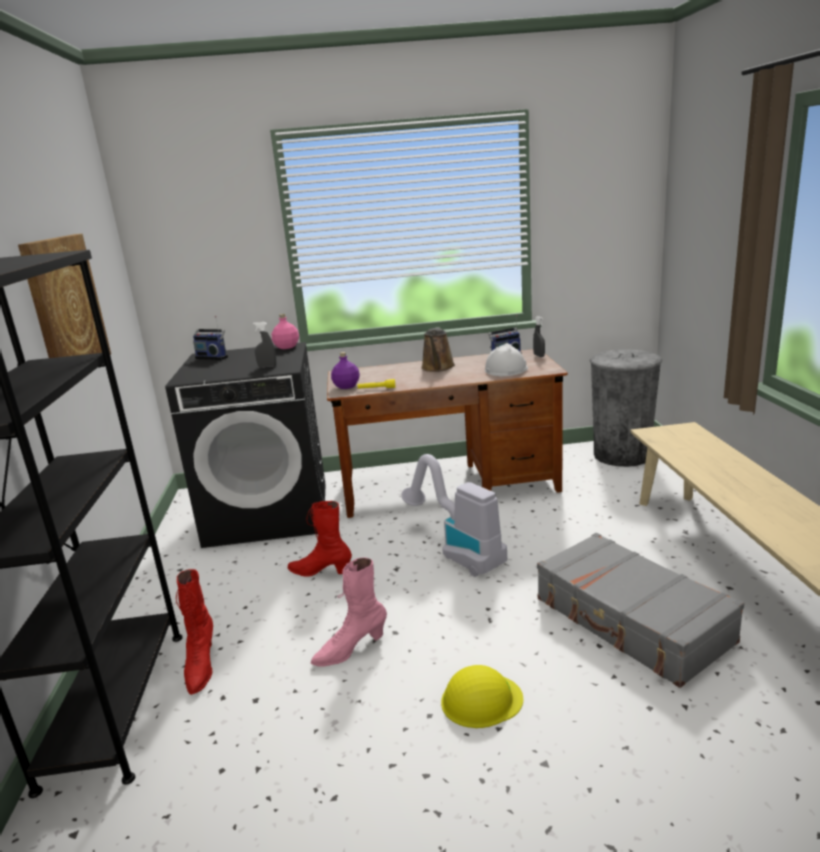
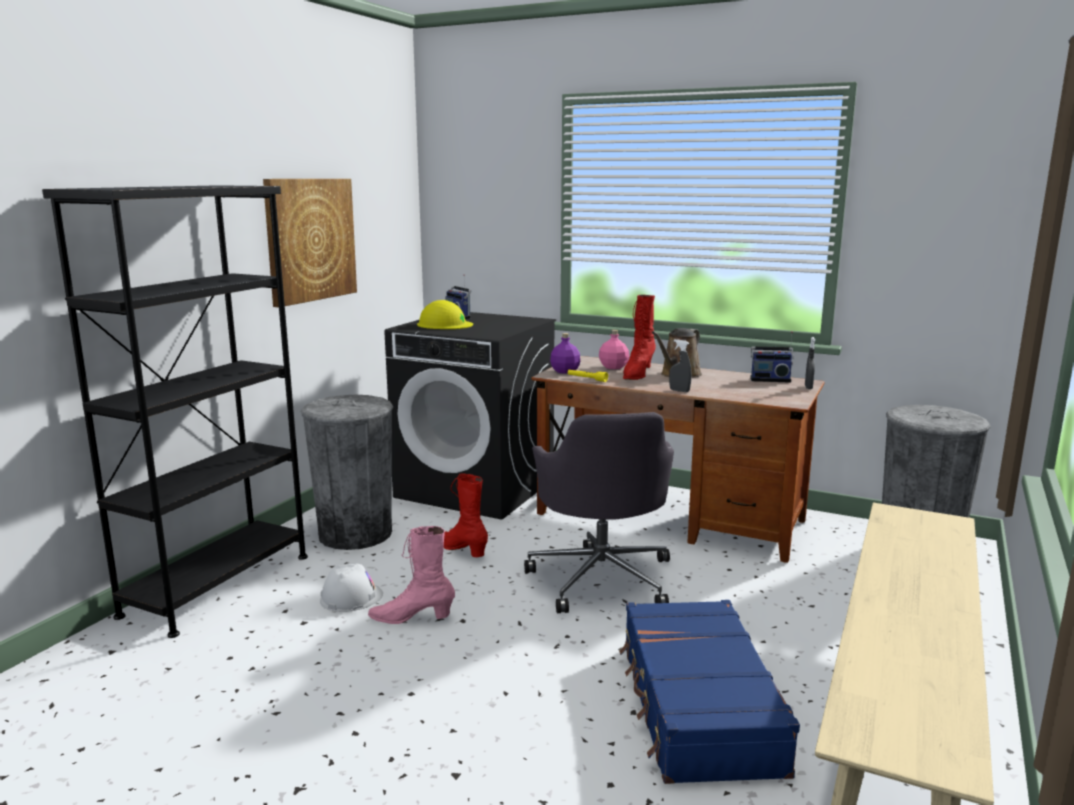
camera: 30 degrees right, 5 degrees down
(201, 666) = (295, 583): red boot -> red boot (637, 374)
(204, 595) = (355, 533): none -> grey trash can
(267, 367) = (482, 331): grey spray bottle -> grey spray bottle (679, 391)
(286, 347) = (530, 320): pink bottle -> pink bottle (613, 367)
(457, 551) = (602, 578): vacuum cleaner -> grey office chair
(481, 700) = (466, 703): yellow hard hat -> yellow hard hat (444, 324)
(506, 369) = (744, 391): white hard hat -> white hard hat (351, 597)
(631, 621) = (697, 707): grey suitcase -> blue suitcase

